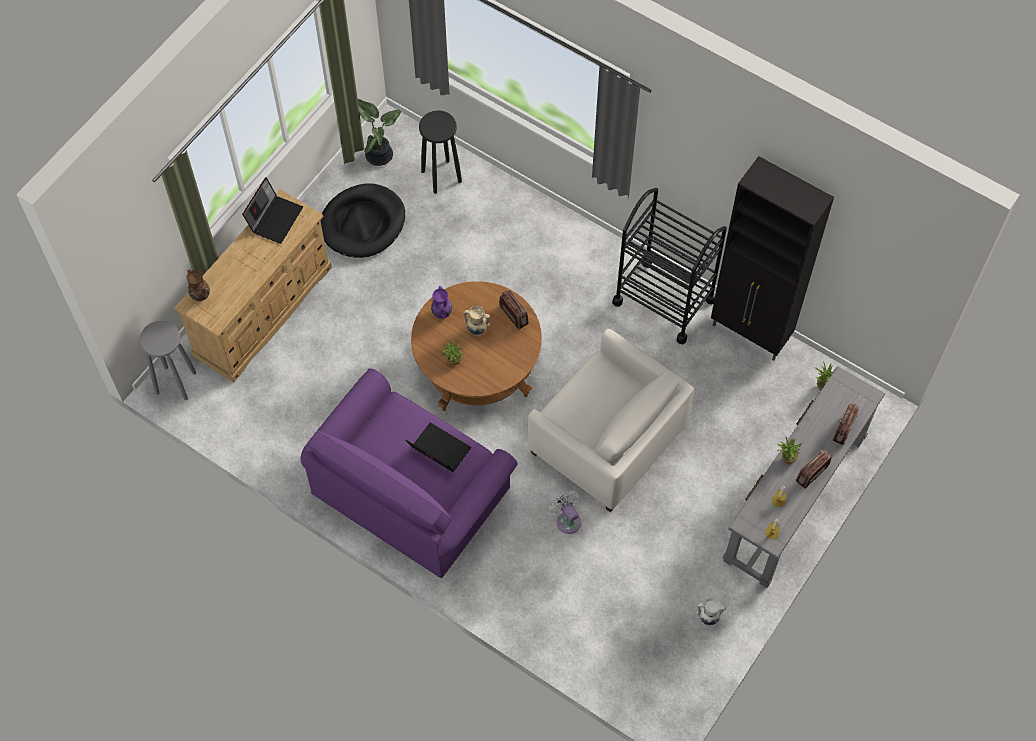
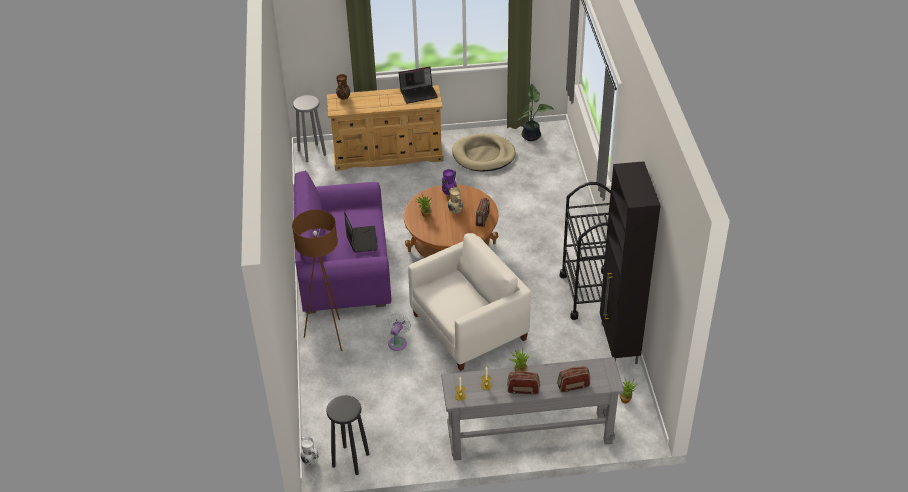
camera: 50 degrees right, 20 degrees down
(363, 223) = (483, 155): black dog bed -> beige dog bed
(441, 177) = (549, 164): black stool -> black stool (350, 460)
(495, 578) = (328, 336): none -> brown floor lamp
(607, 440) = (468, 327): white armchair -> white armchair turned 120 degrees counterclockwise
(708, 618) = (402, 445): white vase -> white vase (310, 462)

